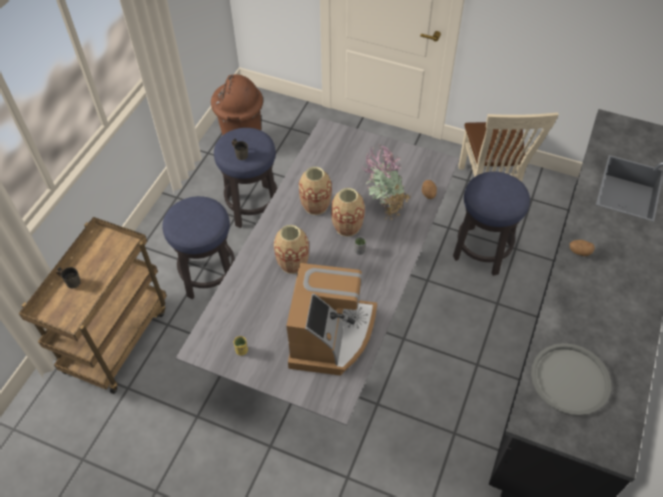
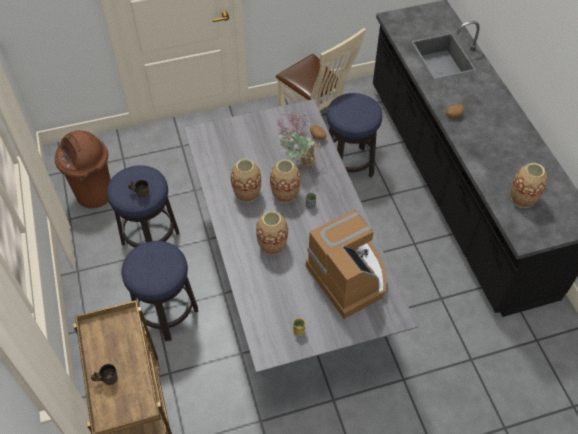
camera: 40 degrees left, 0 degrees up
(570, 379) = (522, 199): grey tray -> vase

